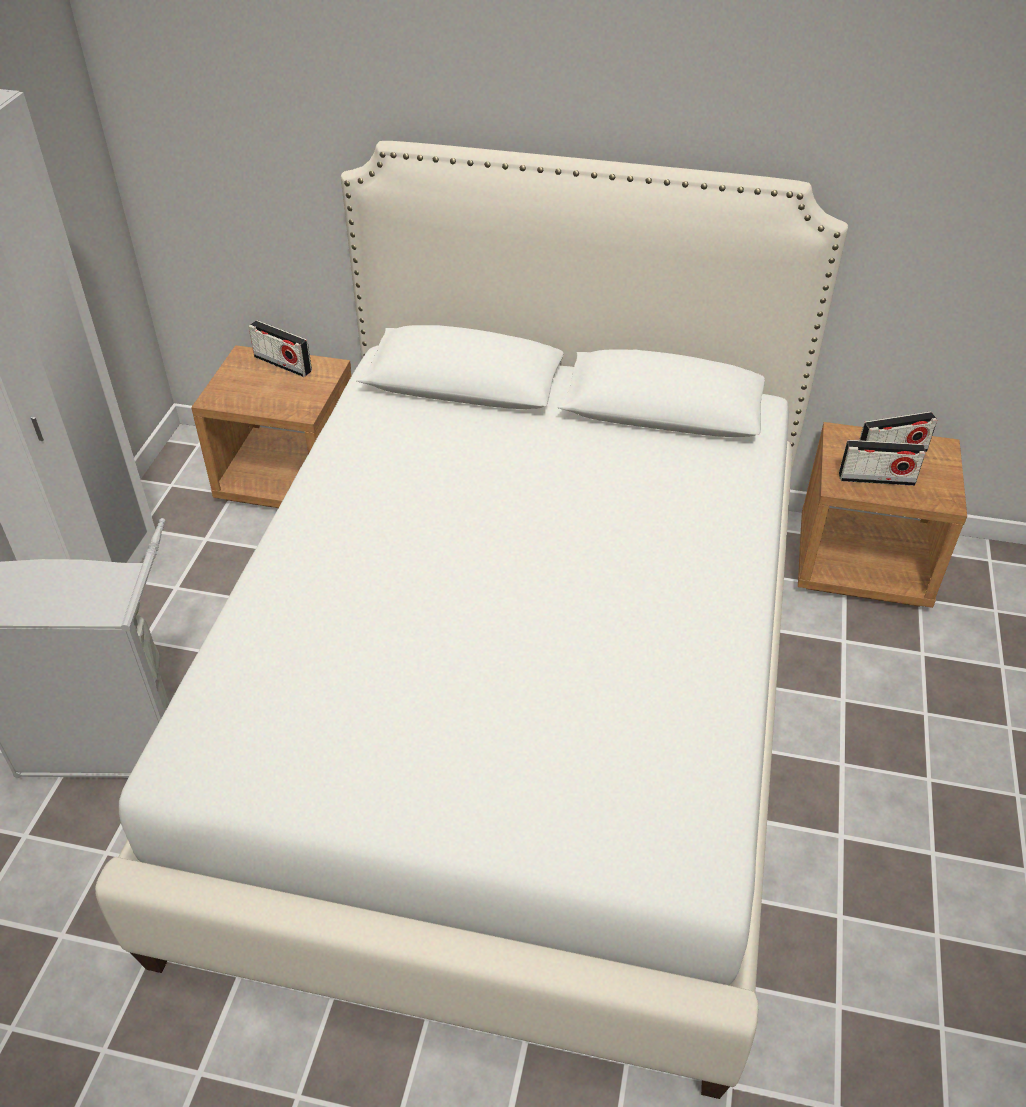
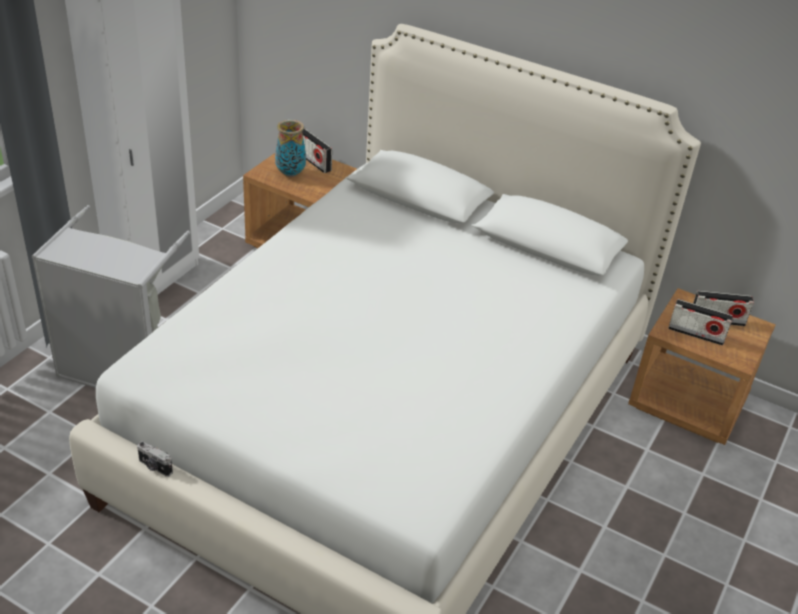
camera: 15 degrees right, 5 degrees down
(251, 905) = (155, 467): none -> camera
(257, 389) = (290, 174): none -> vase

